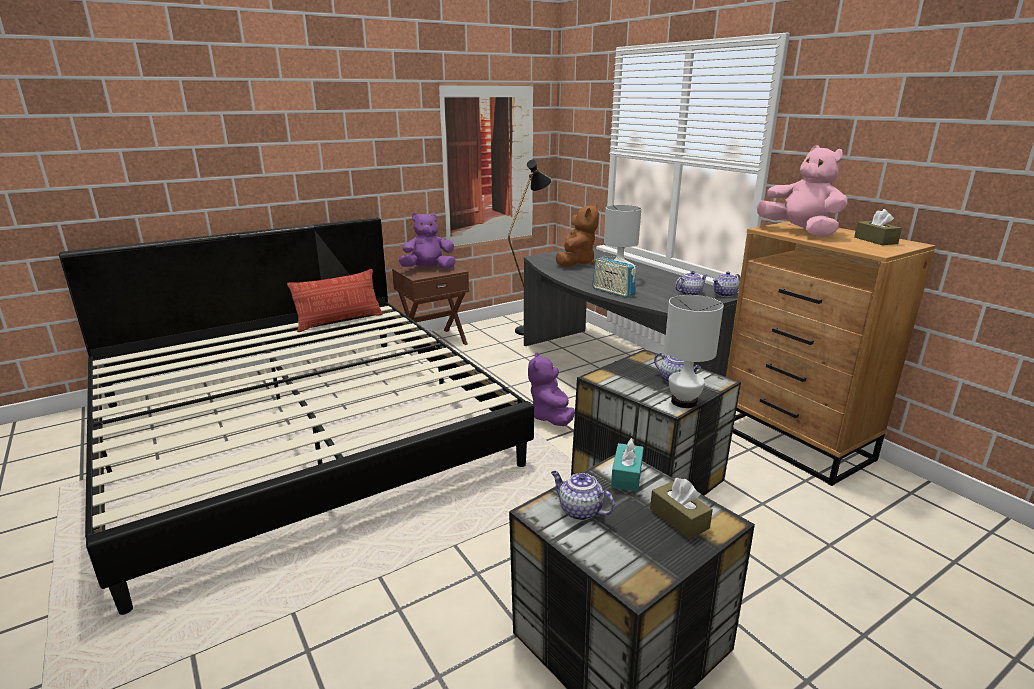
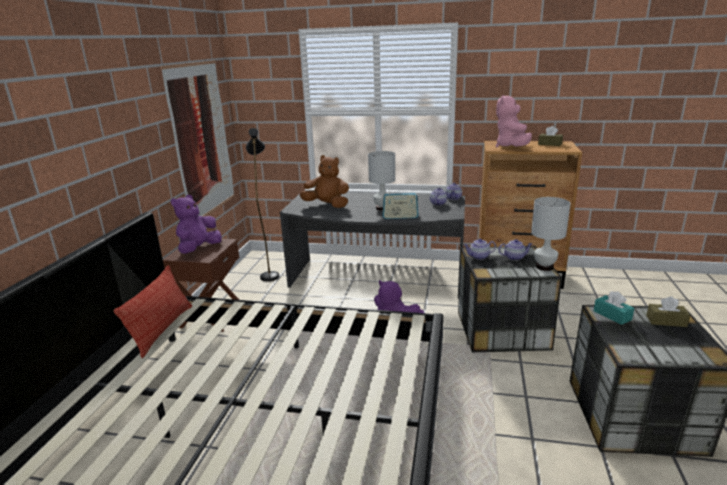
camera: 45 degrees left, 0 degrees up
(576, 263) = (327, 205): brown plush toy -> brown plush toy turned 45 degrees counterclockwise
(579, 510) = (637, 344): teapot -> teapot (478, 257)
(800, 232) = (512, 147): pink plush toy -> pink plush toy turned 90 degrees counterclockwise

